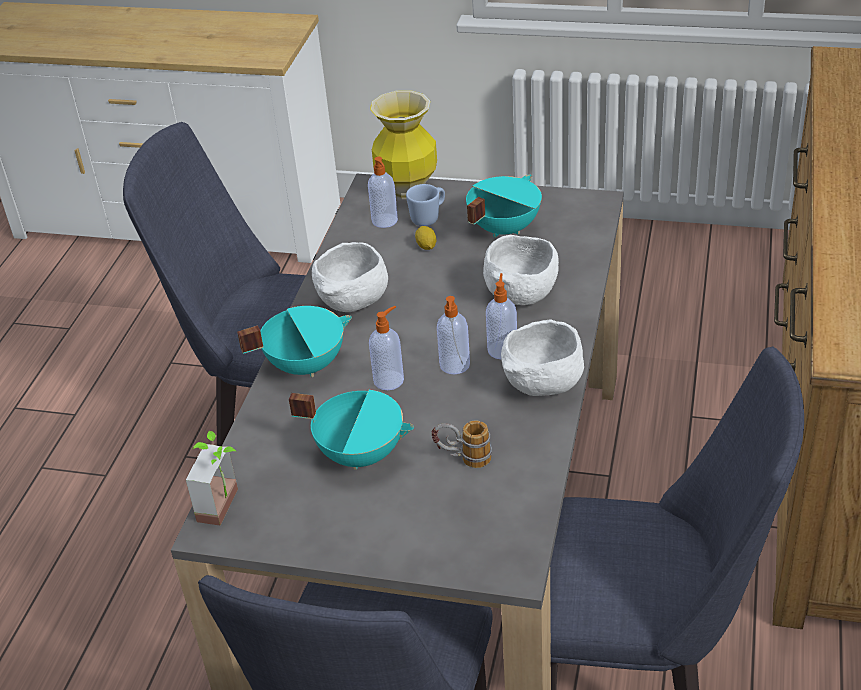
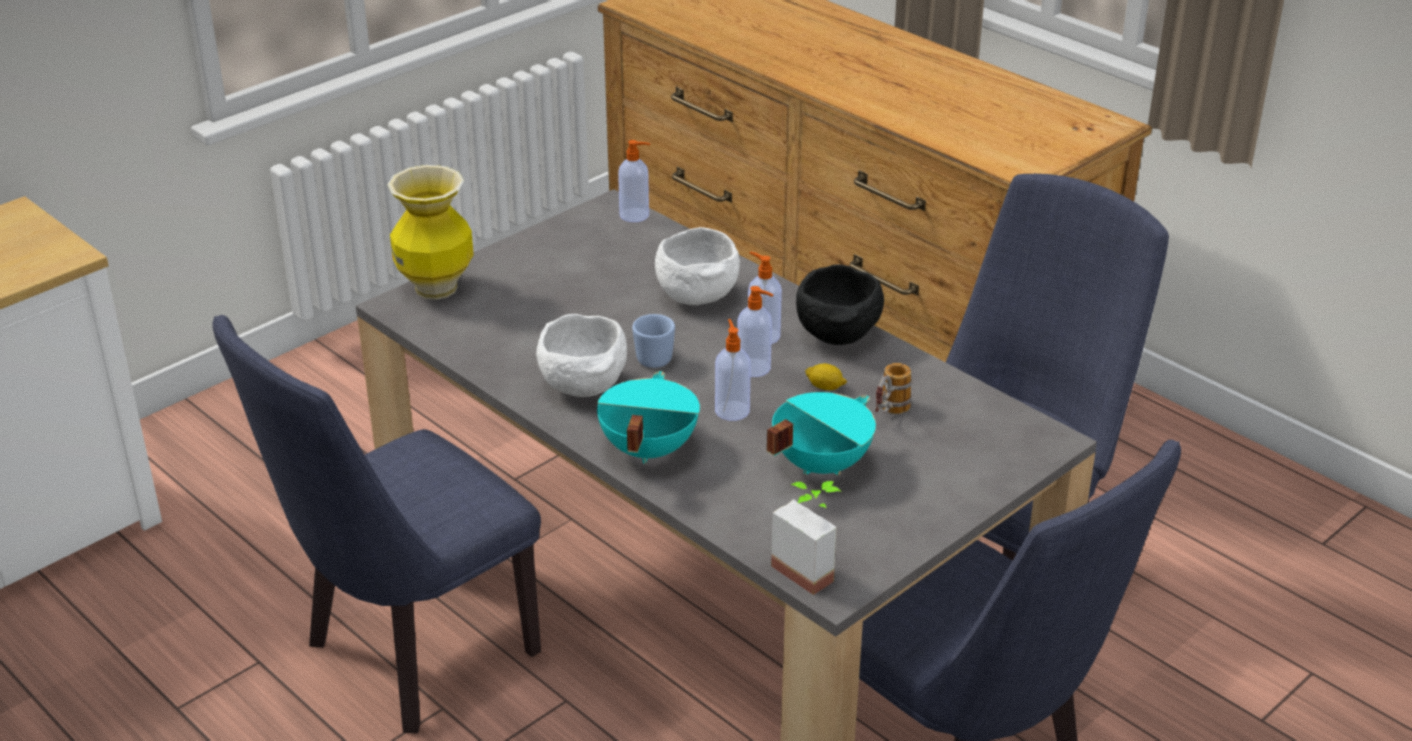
camera: 60 degrees left, 5 degrees down
(385, 221) = (471, 320): soap dispenser -> soap dispenser (635, 215)
(426, 246) = (548, 314): lemon -> lemon (825, 387)
(429, 218) = (503, 295): blue mug -> blue mug (653, 356)
(503, 228) = (581, 265): turquoise cooking pot -> none
(542, 386) = (838, 337): white bowl -> black bowl

